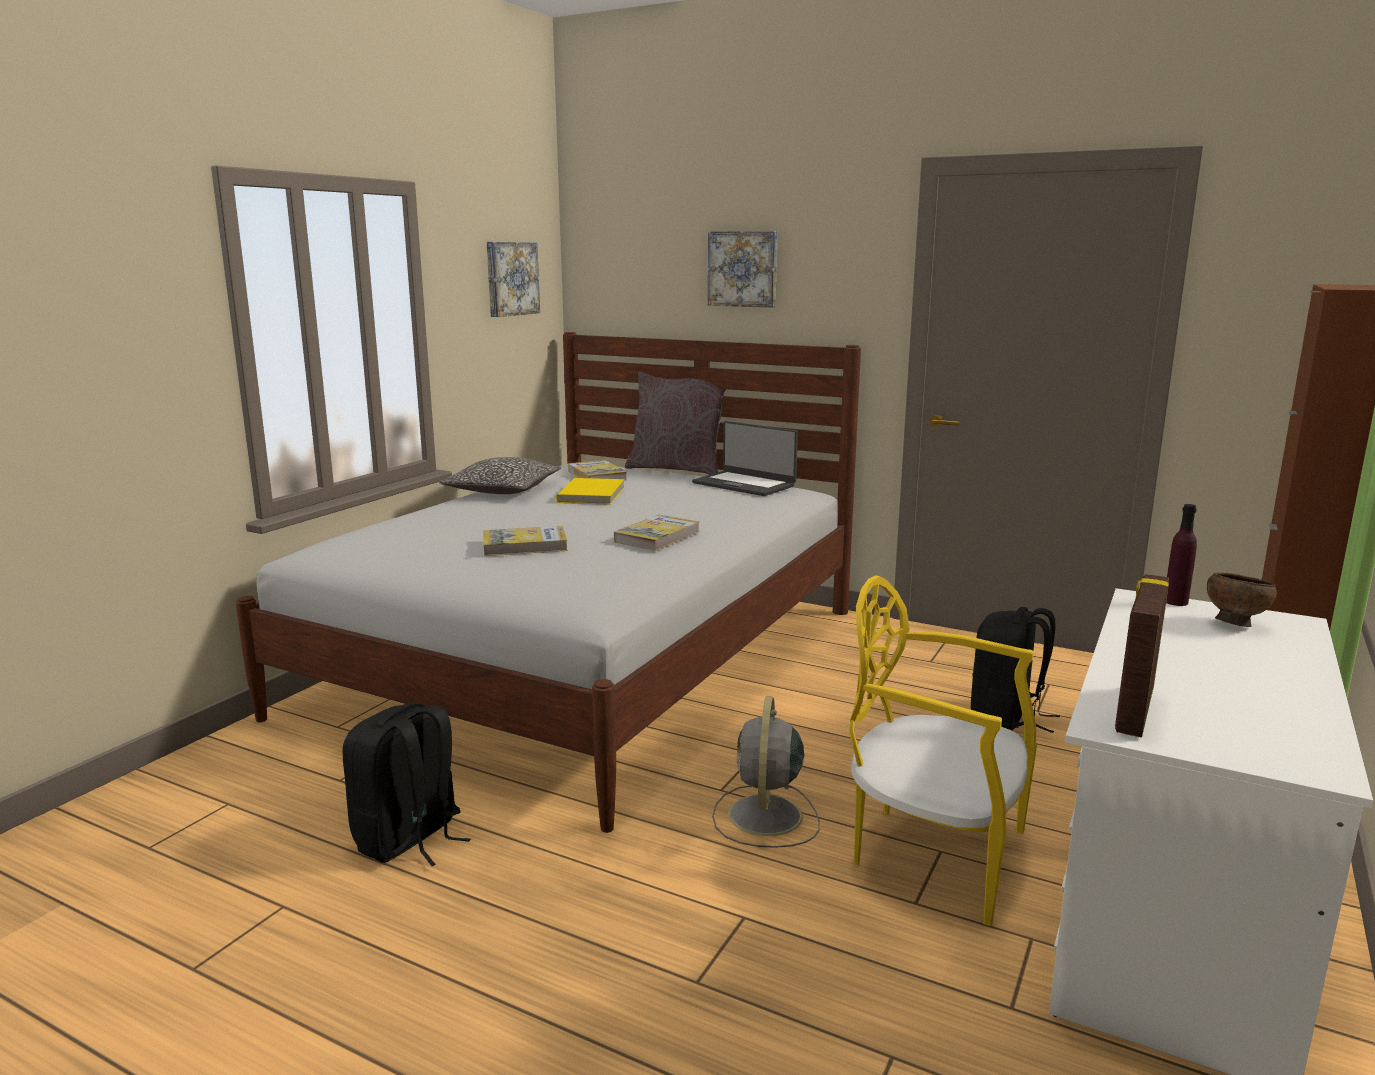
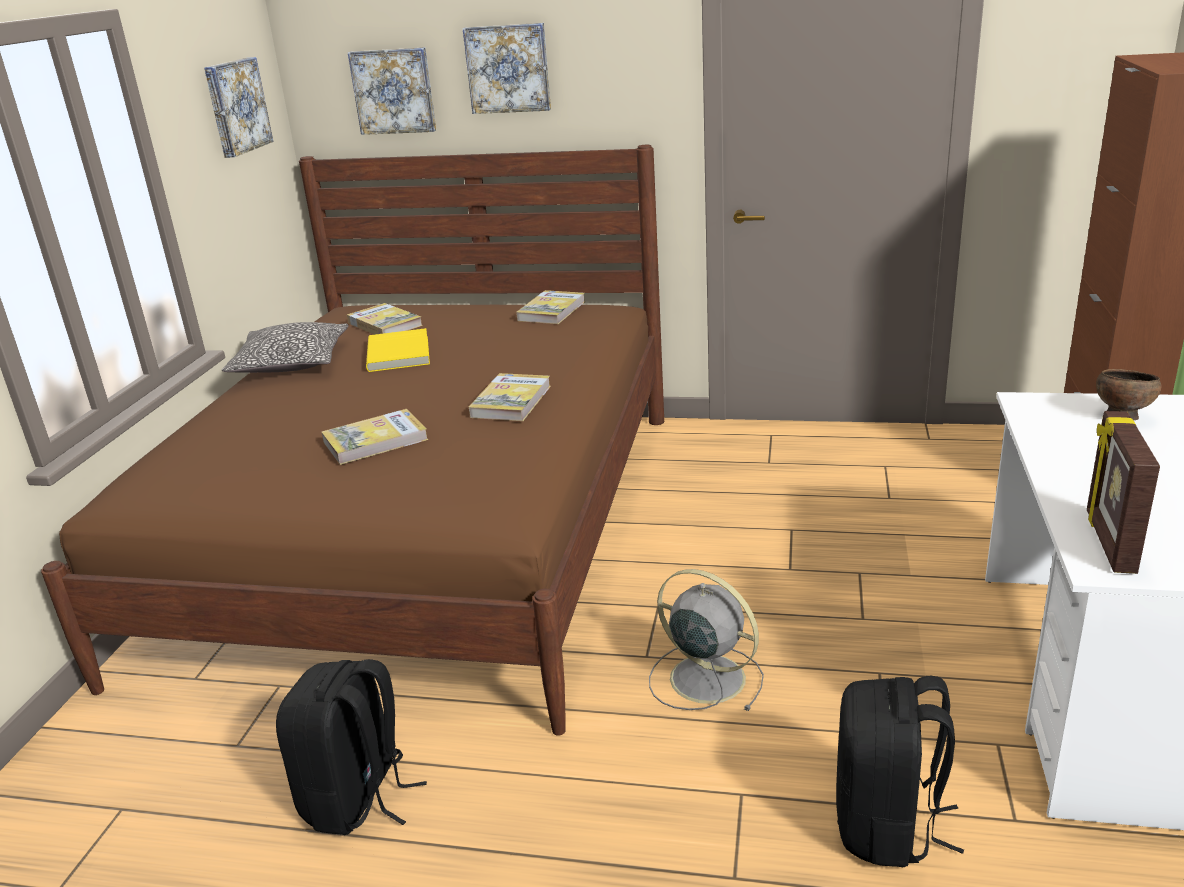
camera: 15 degrees left, 10 degrees up
(588, 660) = (430, 532): white bed -> brown bed
(647, 282) = (394, 91): none -> picture
(677, 469) = (462, 299): grey pillow -> none
(744, 484) = (551, 311): laptop -> book
(765, 817) = (704, 677): grey fan -> grey fan turned 135 degrees clockwise
(933, 854) = (875, 677): yellow chair -> none
(1007, 718) = (867, 512): black backpack -> black backpack (887, 826)
(1175, 602) = (1057, 399): purple bottle -> none

